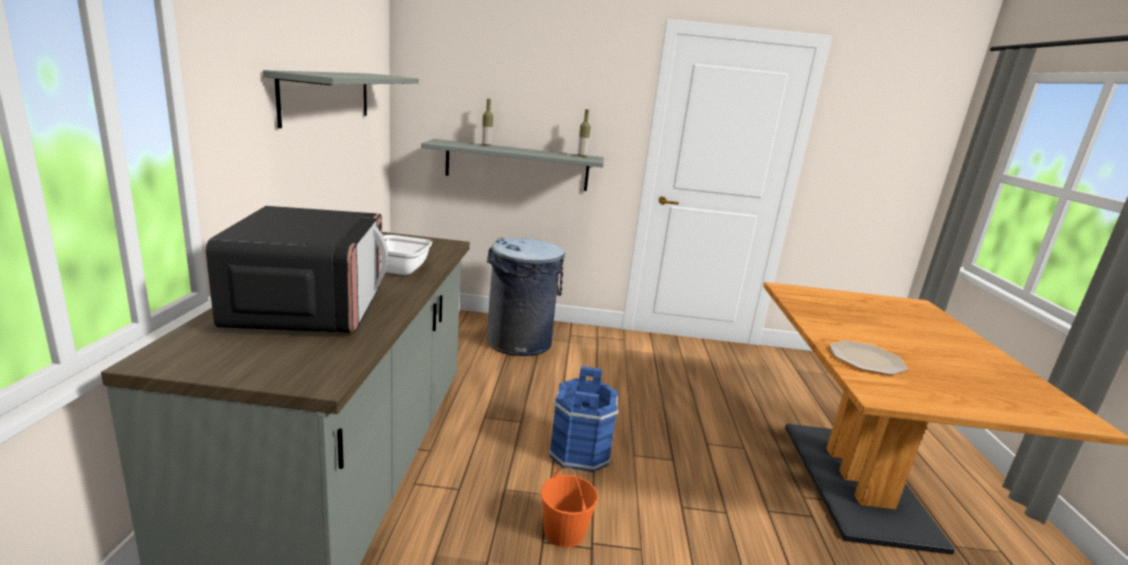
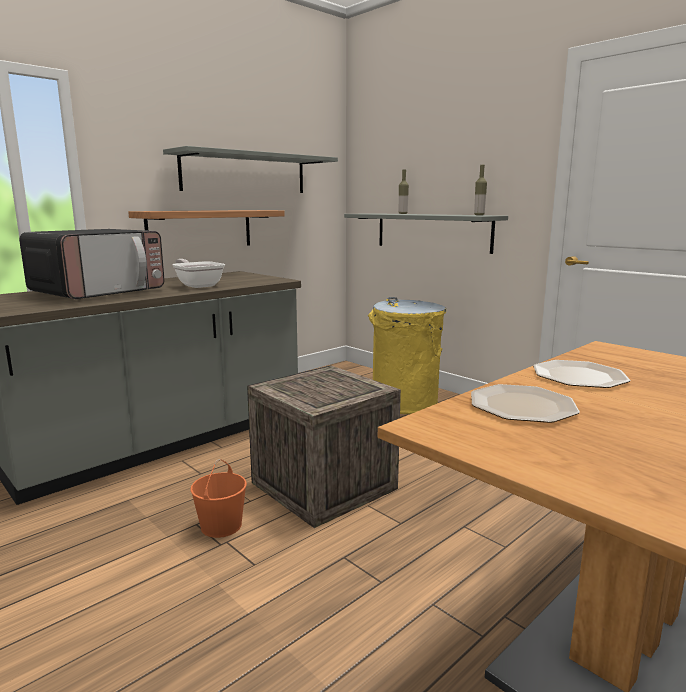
camera: 45 degrees right, 5 degrees down
(295, 178) = (200, 229): none -> shelf
(519, 342) = (404, 403): grey trash can -> yellow trash can
(580, 452) = (324, 486): blue bucket -> crate
(829, 322) = (578, 376): none -> plate

